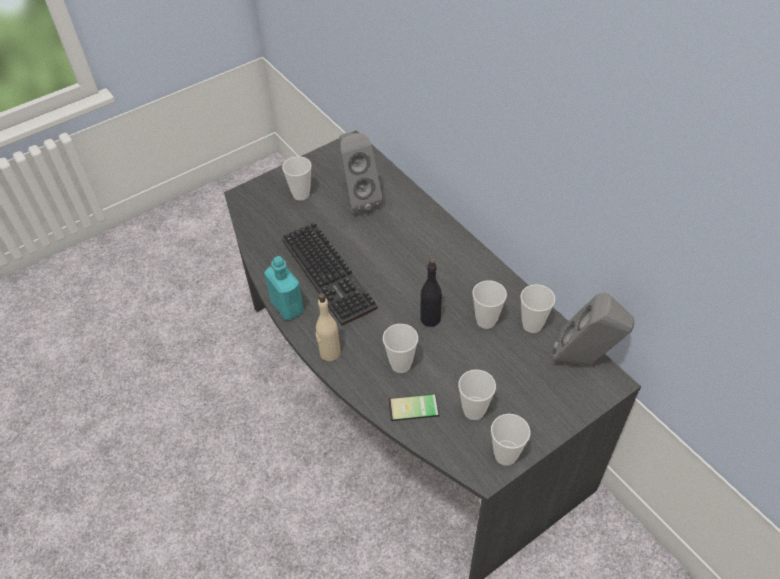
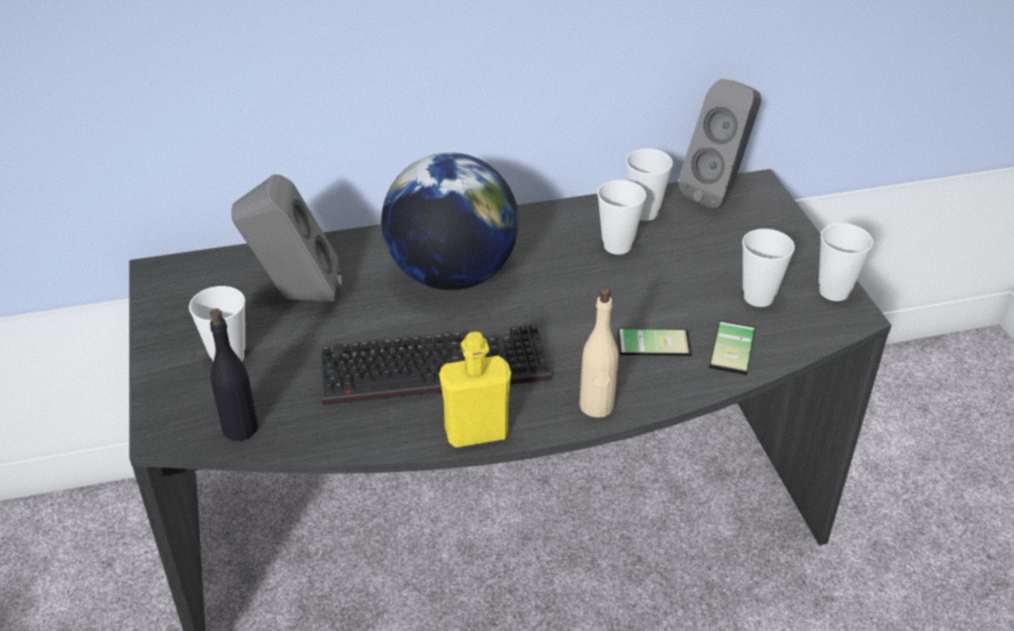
camera: 70 degrees left, 10 degrees down
(287, 307) = (476, 432): turquoise bottle -> yellow bottle
(401, 364) = (653, 340): cup -> phone
(411, 253) = (452, 275): none -> globe
(430, 319) = (586, 291): black bottle -> black bottle (240, 428)

